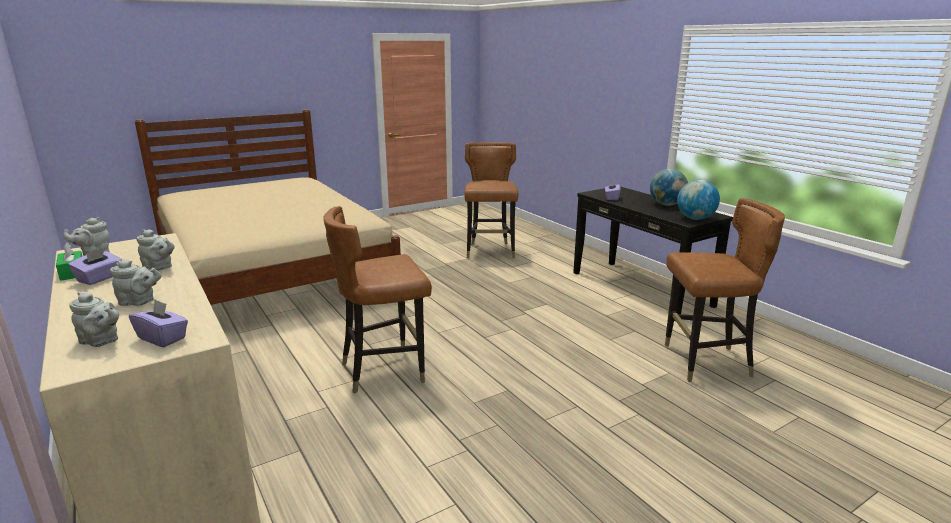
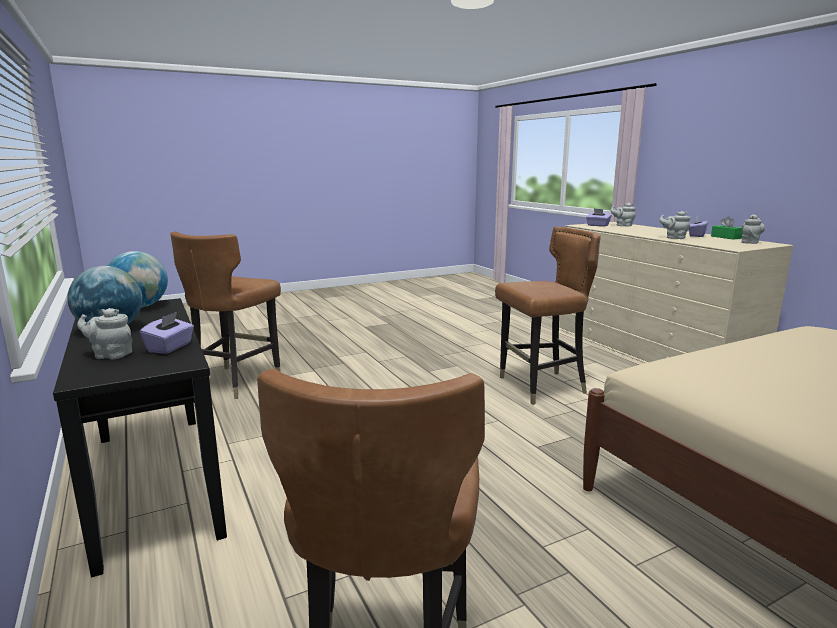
camera: 175 degrees left, 5 degrees down
(139, 302) = (640, 230): grey teapot -> grey teapot (110, 355)
(706, 362) = (235, 382): brown chair -> brown chair turned 75 degrees counterclockwise

